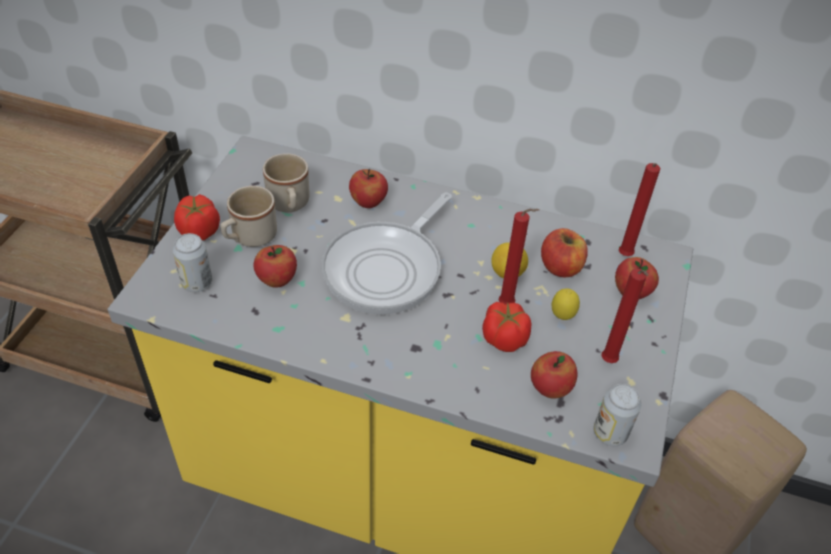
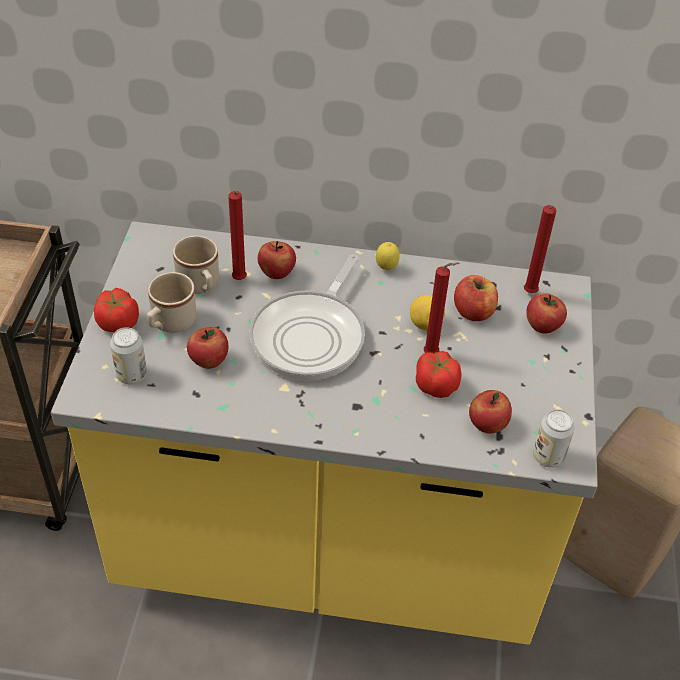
camera: 10 degrees left, 0 degrees up
(562, 317) = (484, 358): lemon -> lemon (386, 268)
(609, 363) = (535, 394): red candle -> red candle (239, 281)

